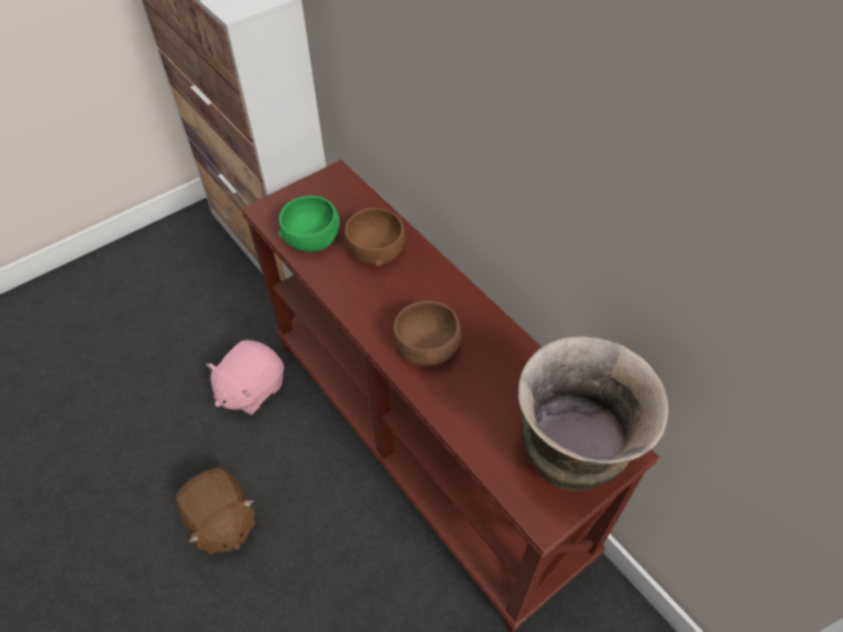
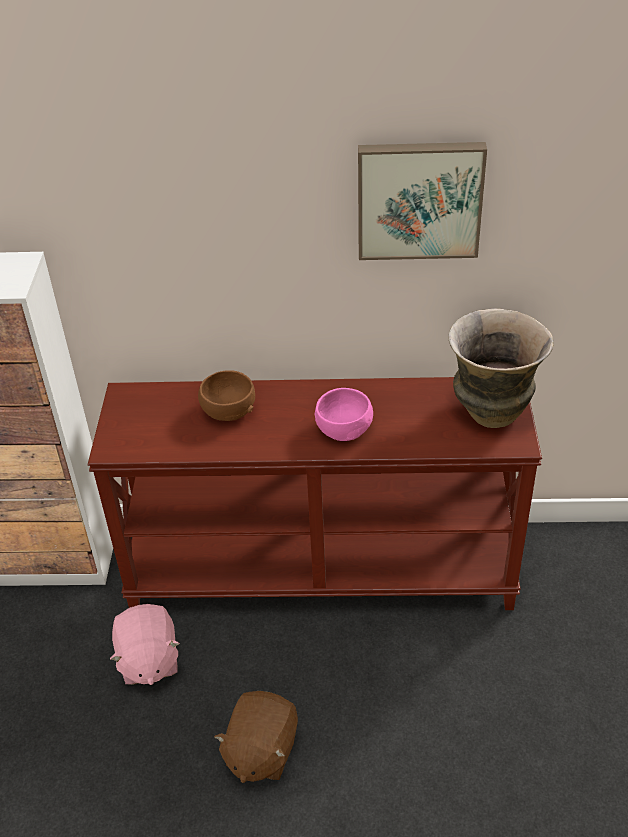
camera: 50 degrees left, 10 degrees down
(221, 522) = (260, 751): brown plush toy -> brown plush toy turned 105 degrees clockwise
(312, 238) = (173, 437): green bowl -> none
(427, 347) = (344, 428): brown bowl -> pink bowl
(612, 161) = (419, 199): none -> picture

